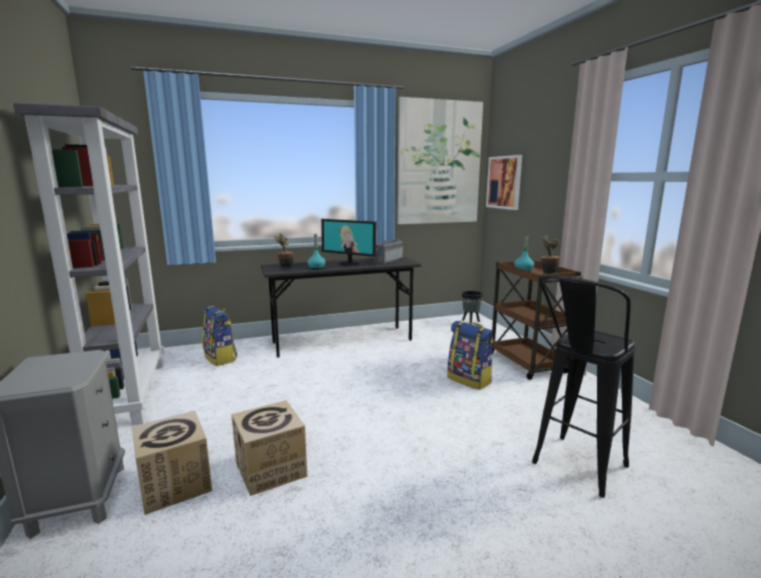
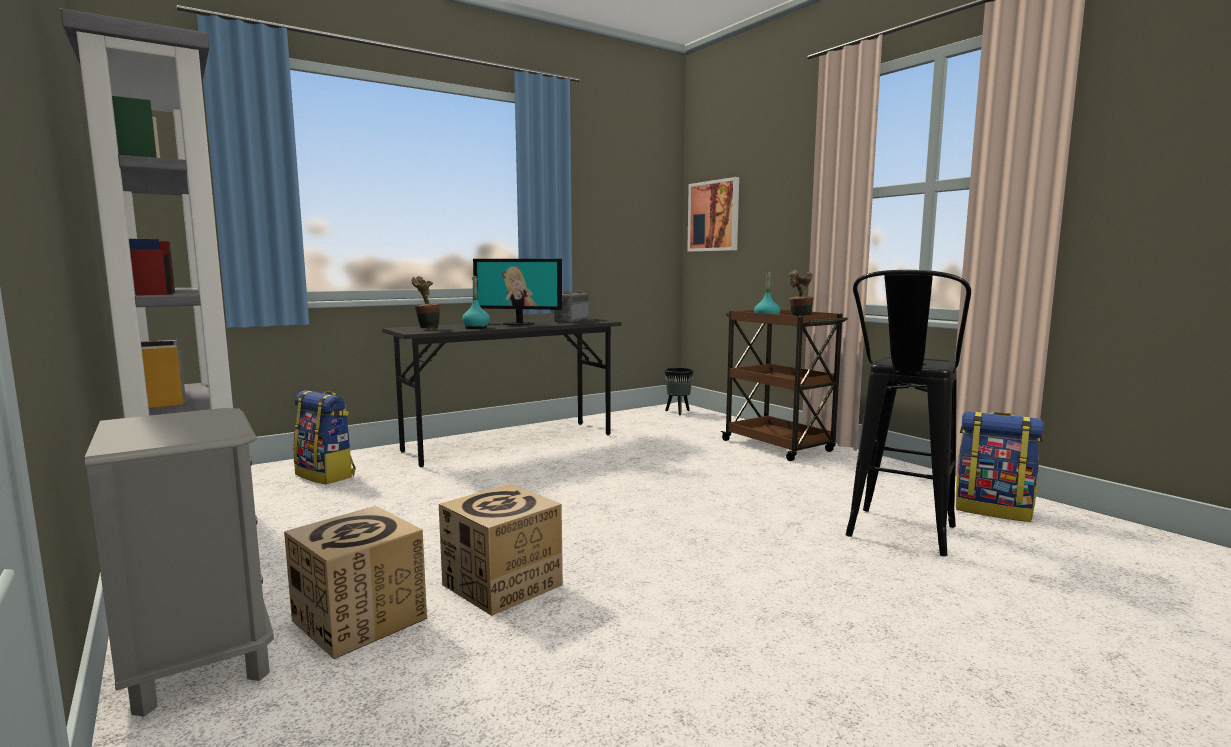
camera: 15 degrees left, 5 degrees down
(439, 163) = (625, 189): picture -> none
(469, 380) = (716, 468): backpack -> backpack (993, 510)

